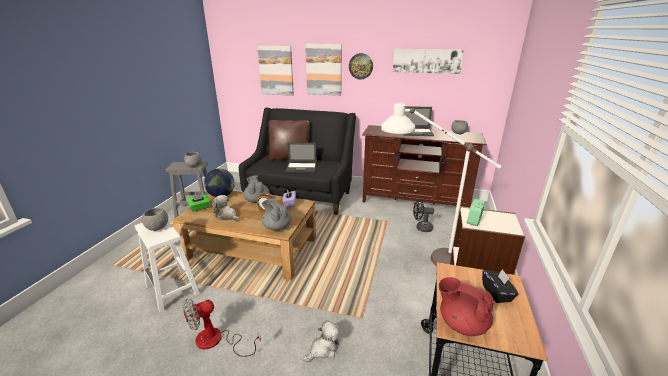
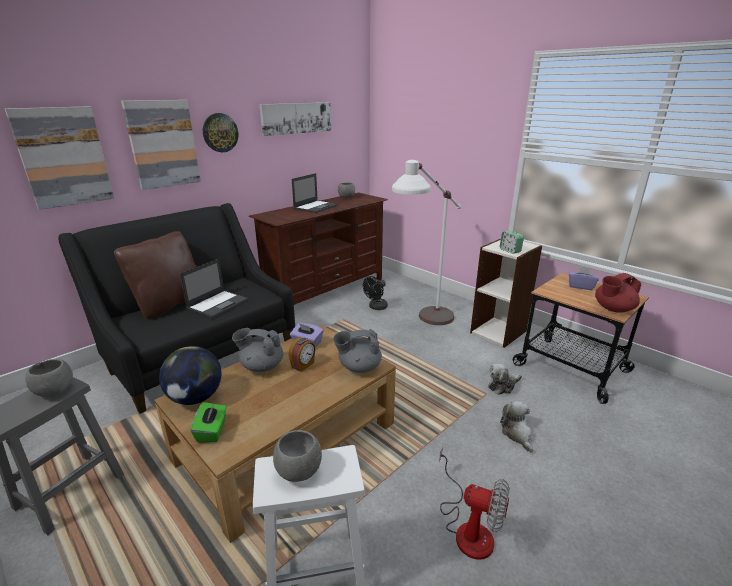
camera: 60 degrees left, 0 degrees up
(217, 341) = (468, 527): fan -> fan turned 60 degrees counterclockwise
(227, 216) = (279, 405): plush toy -> plush toy (502, 386)
(497, 293) = (580, 286): black tissue box -> purple tissue box

